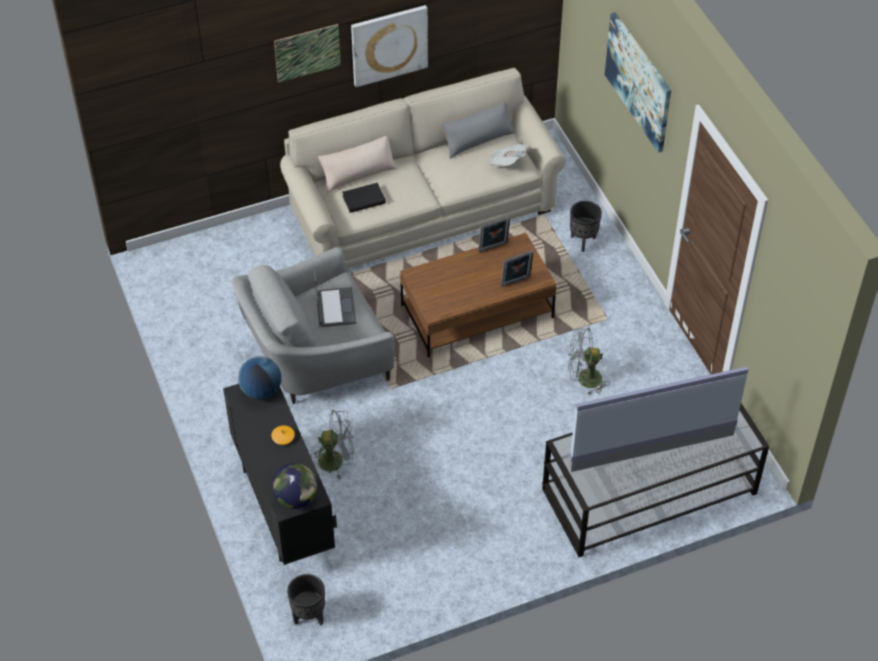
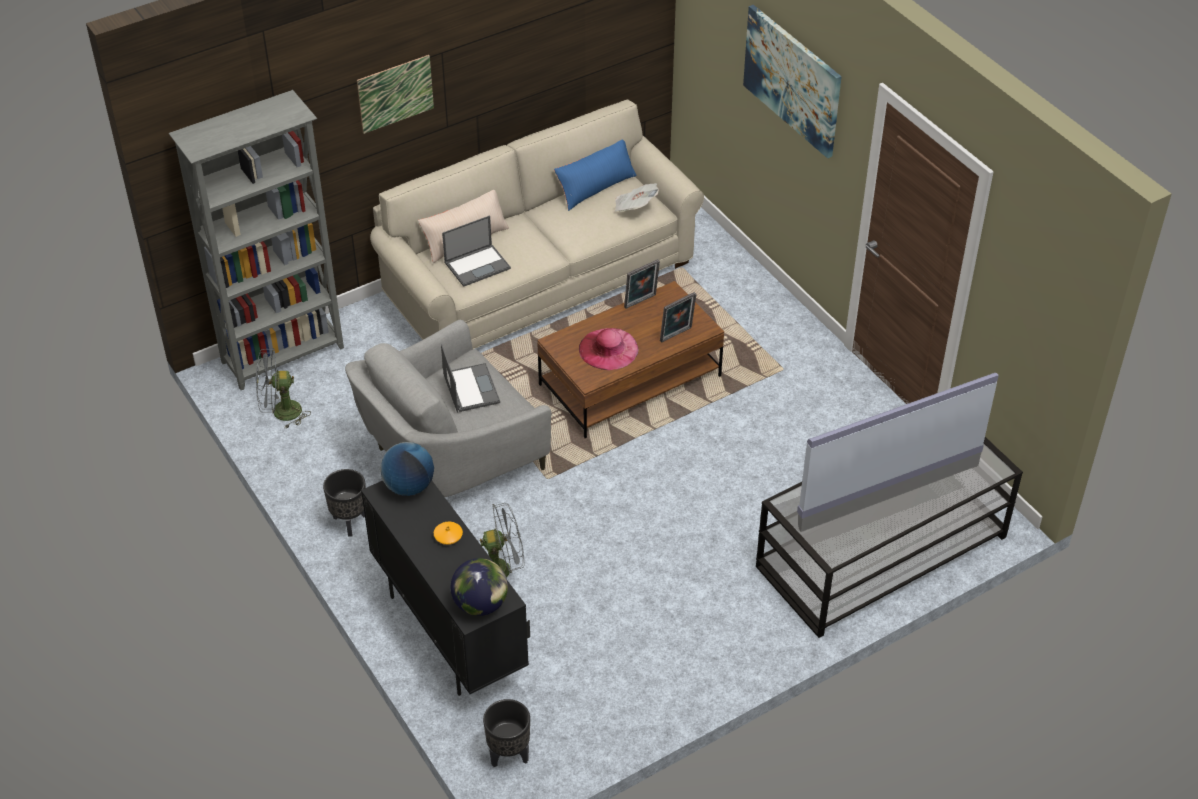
camera: 10 degrees left, 5 degrees down
(200, 251) = (284, 355): none -> grey bookcase
(363, 199) = (478, 265): black book -> laptop
(389, 45) = (487, 79): picture -> none
(456, 287) = (608, 349): none -> pink hat
(477, 140) = (596, 188): grey pillow -> blue pillow
(583, 241) = (734, 290): black planter -> black planter (350, 522)
(584, 379) = (773, 439): grey fan -> grey fan (280, 413)

